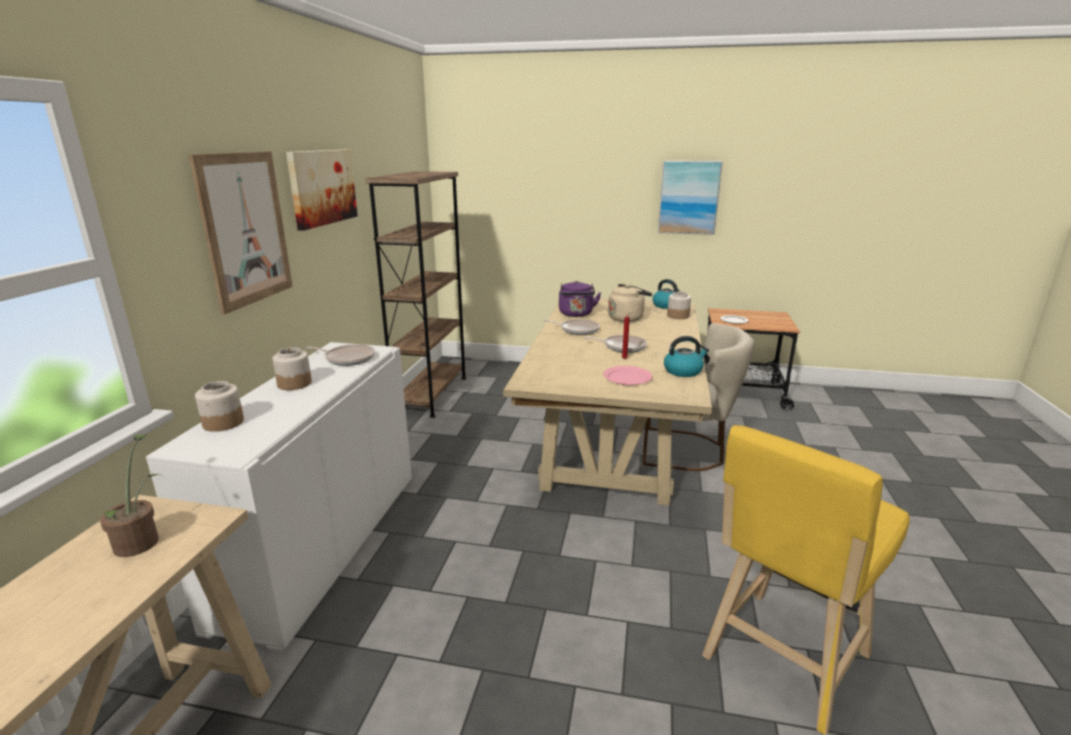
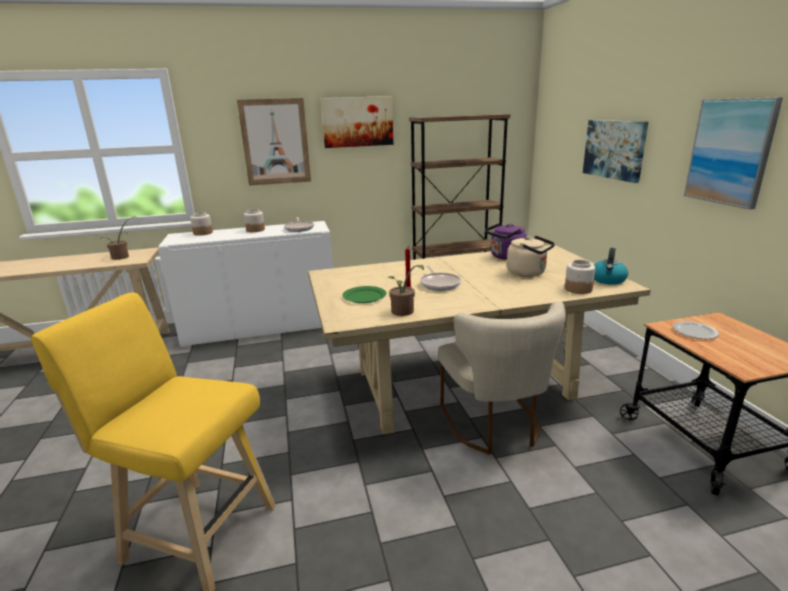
camera: 65 degrees right, 0 degrees up
(567, 202) = (614, 149): none -> picture
(577, 330) = (462, 264): frying pan -> none
(627, 378) = (364, 297): pink plate -> green plate
(683, 371) = (403, 312): kettle -> potted plant

